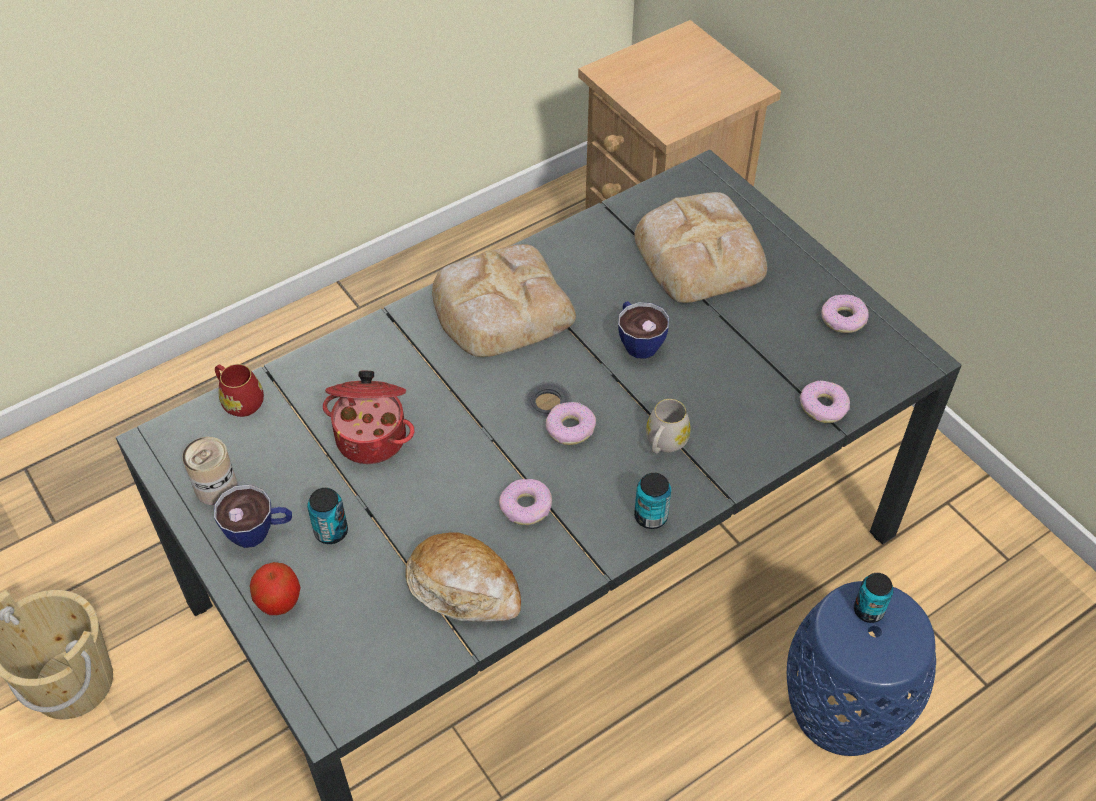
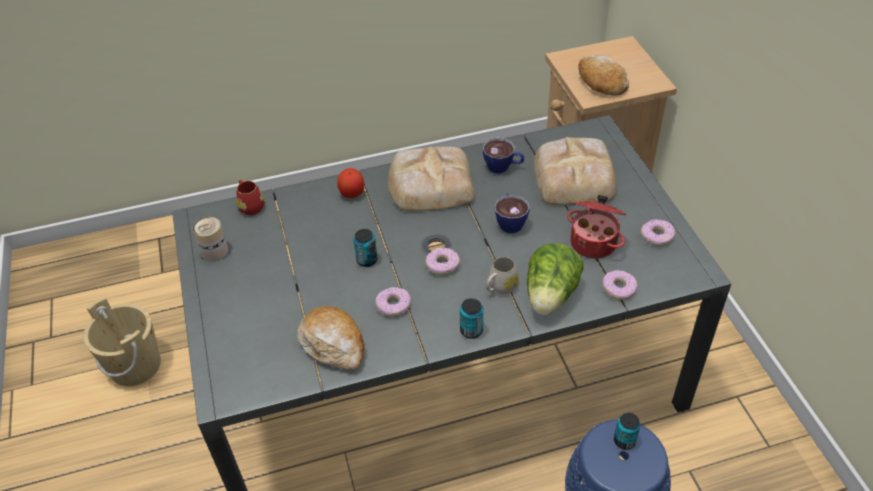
camera: 20 degrees right, 5 degrees down
(259, 531) = (227, 282): cup -> cup (503, 167)
(279, 601) = (221, 325): apple -> apple (352, 193)
(331, 531) = (269, 292): can -> can (367, 260)
(372, 436) = (318, 243): cooking pot -> cooking pot (594, 242)
(674, 100) = (601, 82): none -> bread
(737, 439) = (550, 296): none -> lettuce

